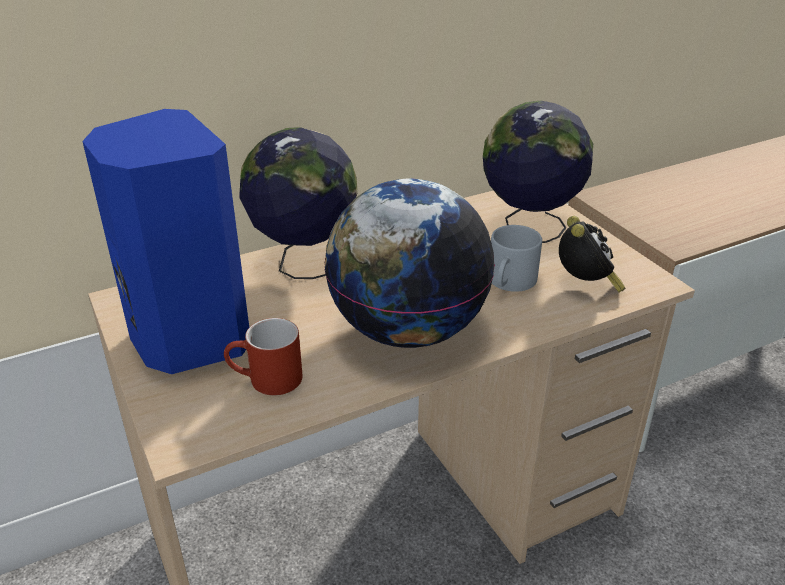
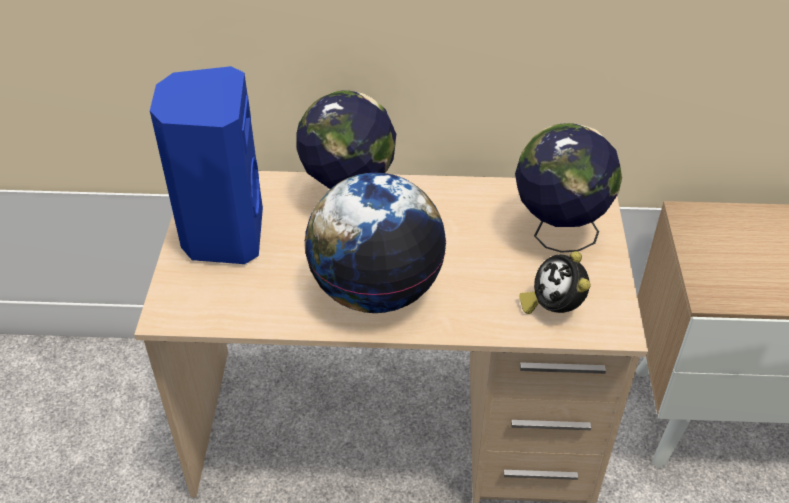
camera: 30 degrees right, 10 degrees up
(266, 381) = (248, 290): red mug -> none
(510, 283) = (493, 280): grey mug -> none
(585, 285) = (553, 308): alarm clock -> alarm clock turned 135 degrees clockwise

